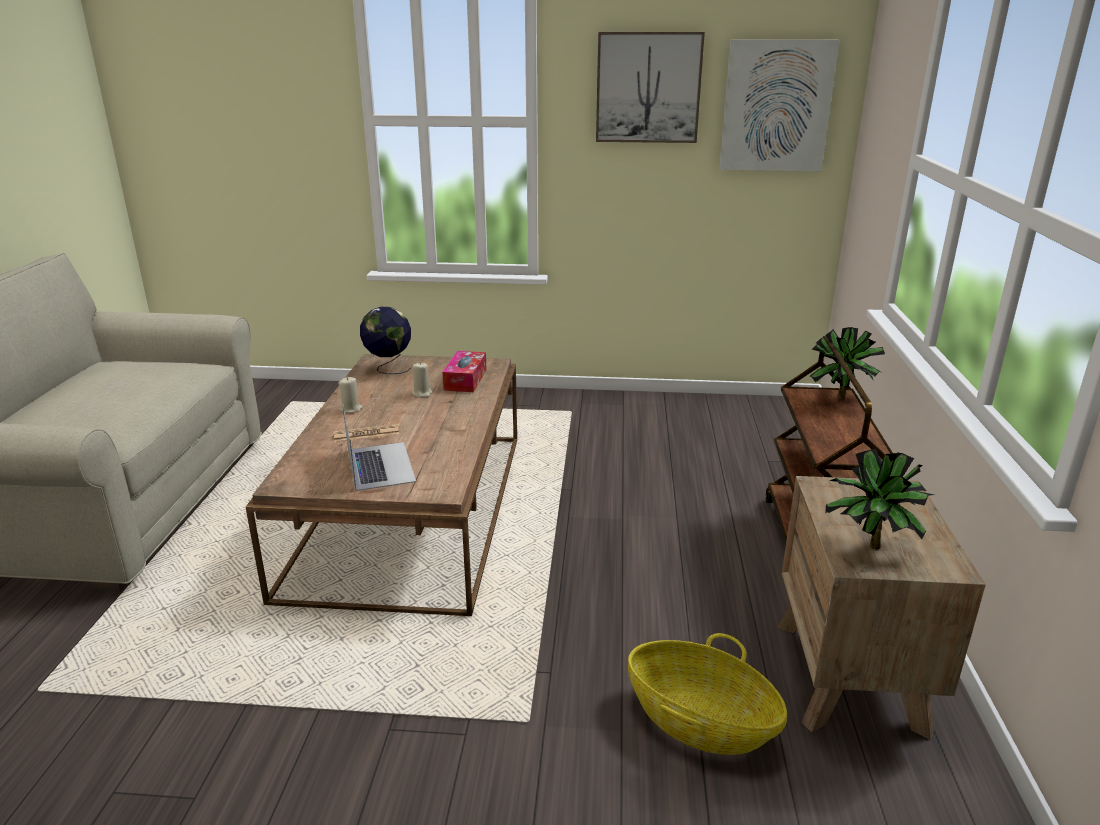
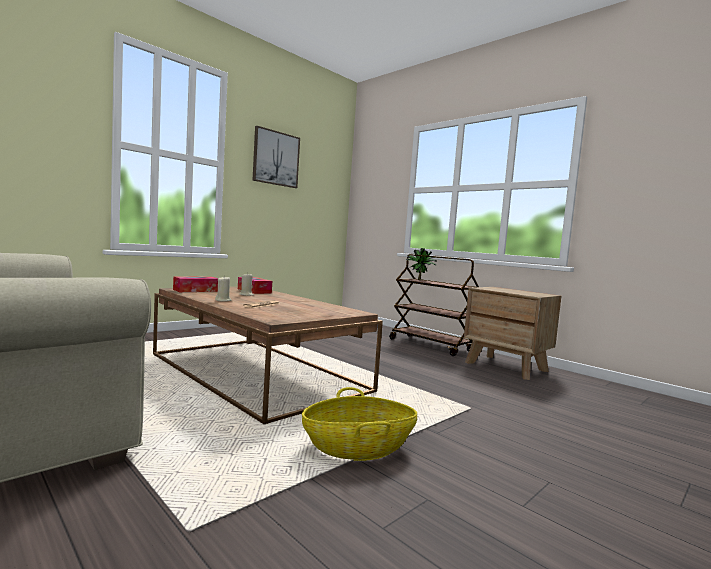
camera: 50 degrees left, 20 degrees down
(380, 465) = (305, 310): laptop -> none
(388, 368) = (196, 290): globe -> tissue box
(700, 722) = (506, 388): basket -> basket (358, 448)
(776, 106) = (324, 177): picture -> none
(869, 549) = (528, 294): potted plant -> none

